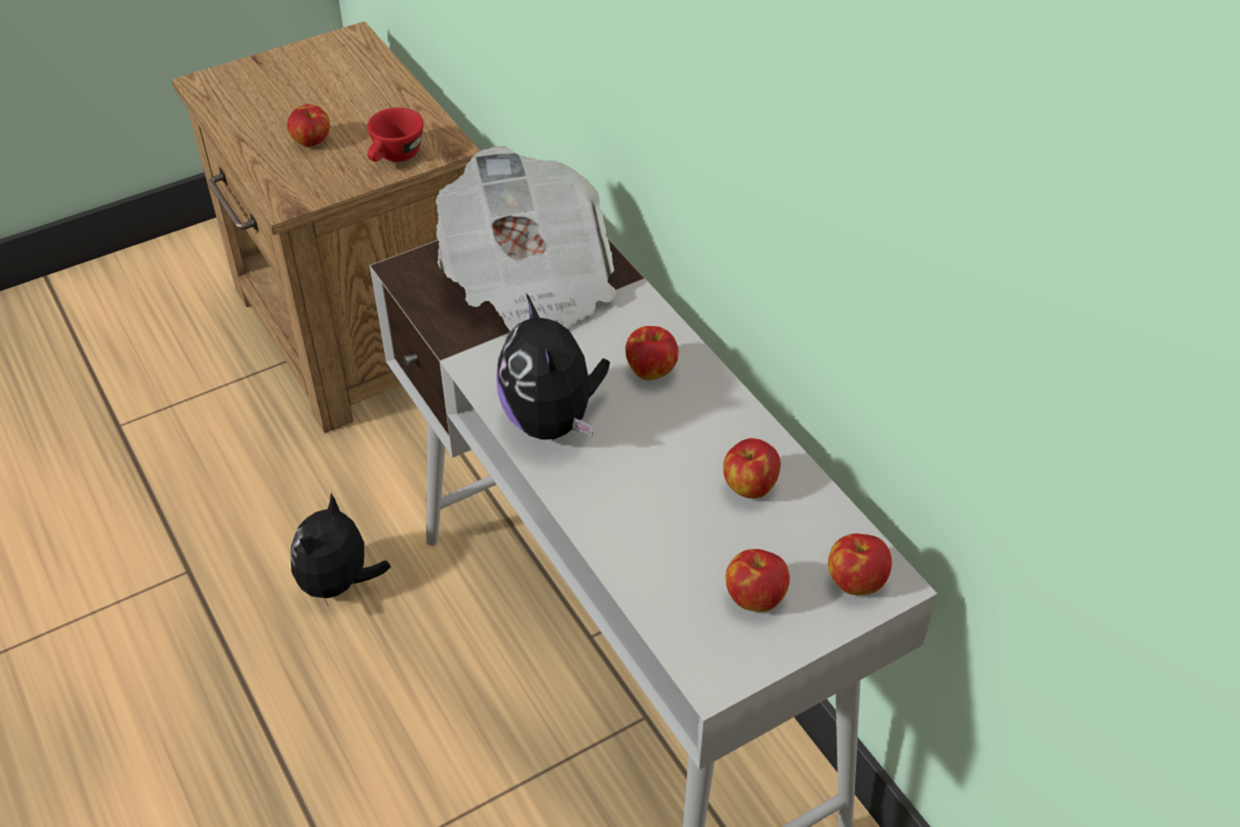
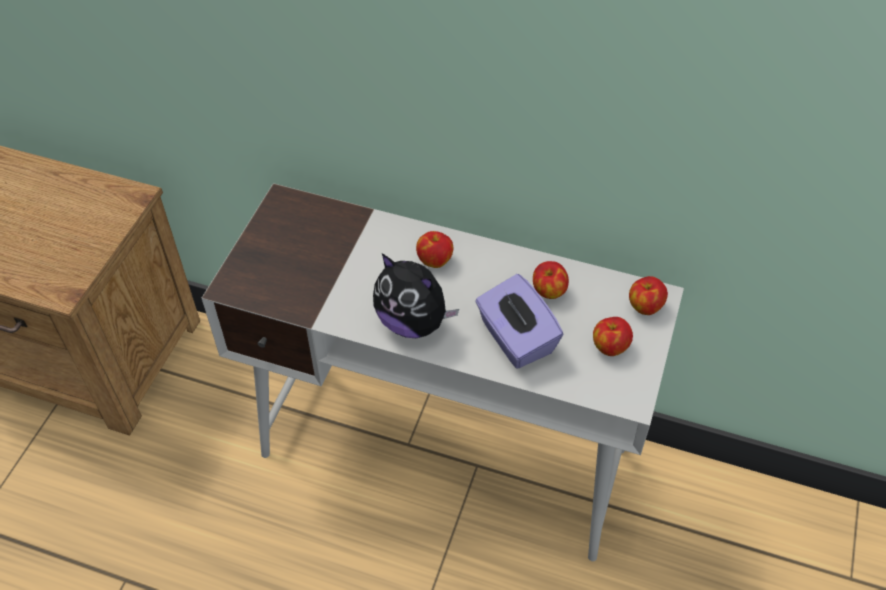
camera: 40 degrees left, 5 degrees up
(312, 142) = (34, 242): apple -> none
(339, 583) = (233, 518): plush toy -> none
(395, 157) = (105, 221): red cup -> none
(528, 286) = (314, 252): newspaper -> none
(648, 512) = (515, 338): none -> purple tissue box

